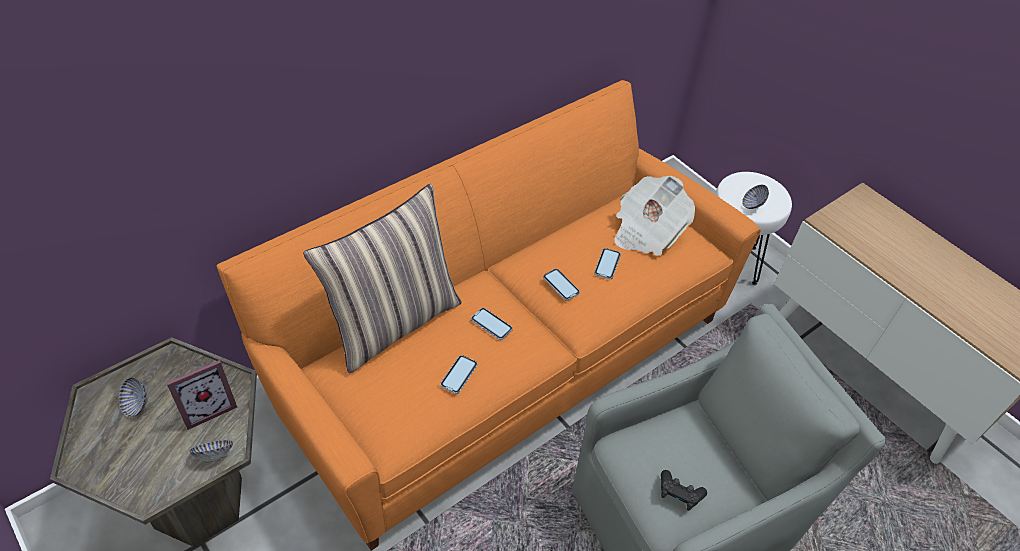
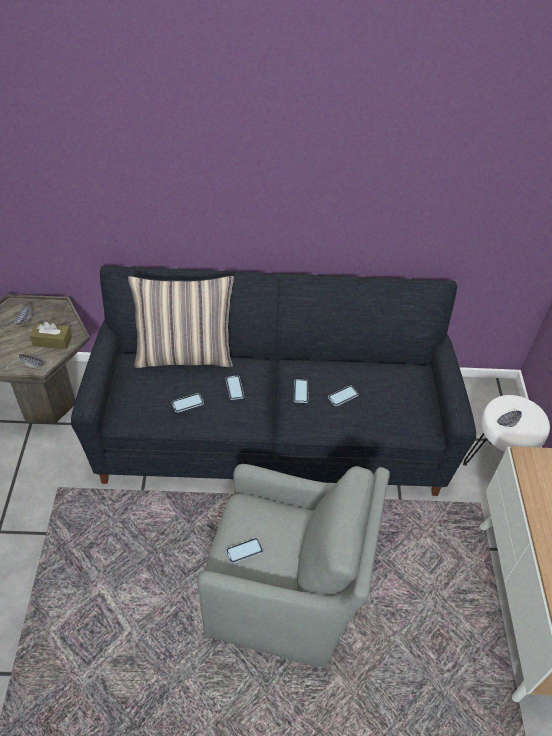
camera: 40 degrees right, 0 degrees up
(207, 407) = (52, 341): picture frame -> brown tissue box
(502, 357) = (272, 430): orange sofa -> black sofa
(647, 230) = (393, 392): newspaper -> none
(679, 494) = (244, 551): black game controller -> phone

